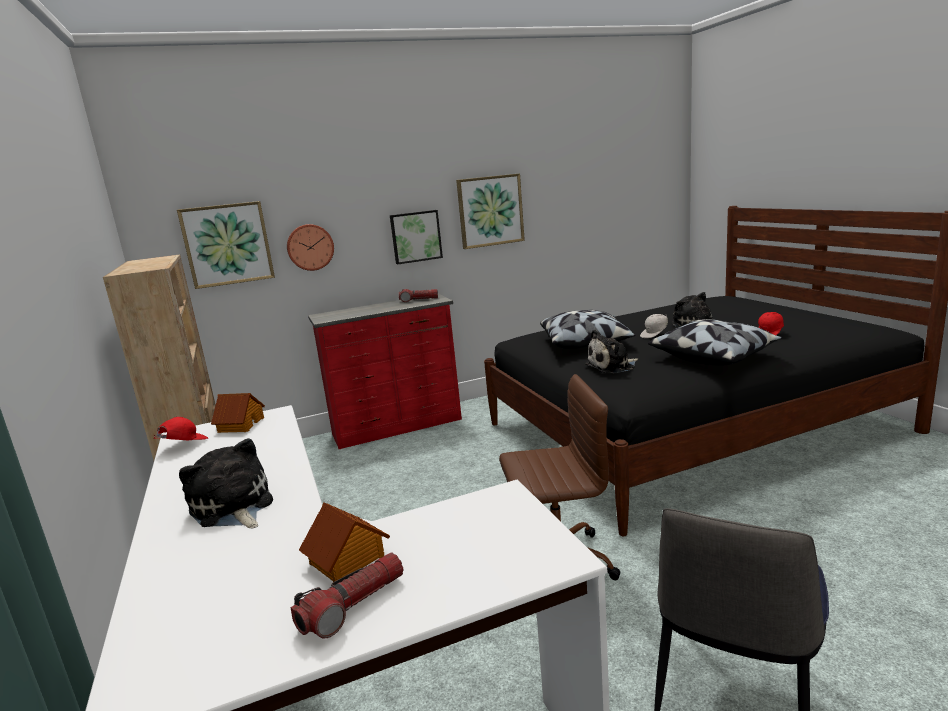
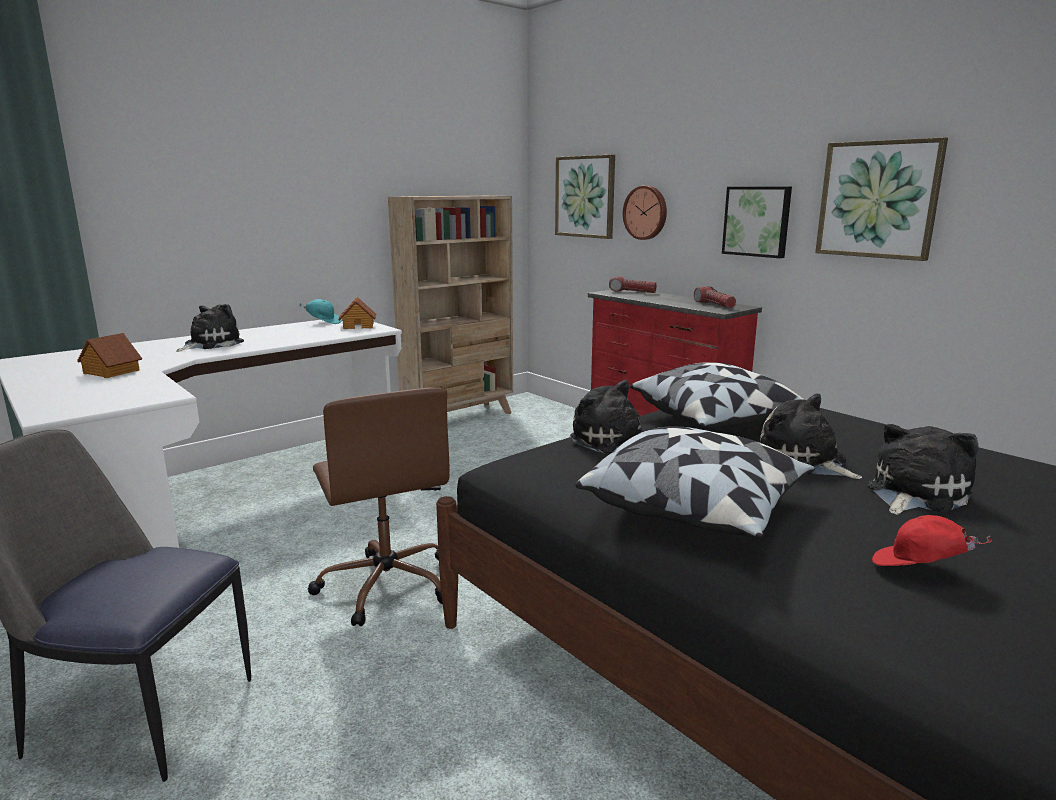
camera: 70 degrees right, 0 degrees up
(183, 445) = (324, 322): red cap -> turquoise cap
(353, 605) = (55, 379): flashlight -> flashlight (632, 292)
(655, 335) = (804, 461): white cap -> plush toy

